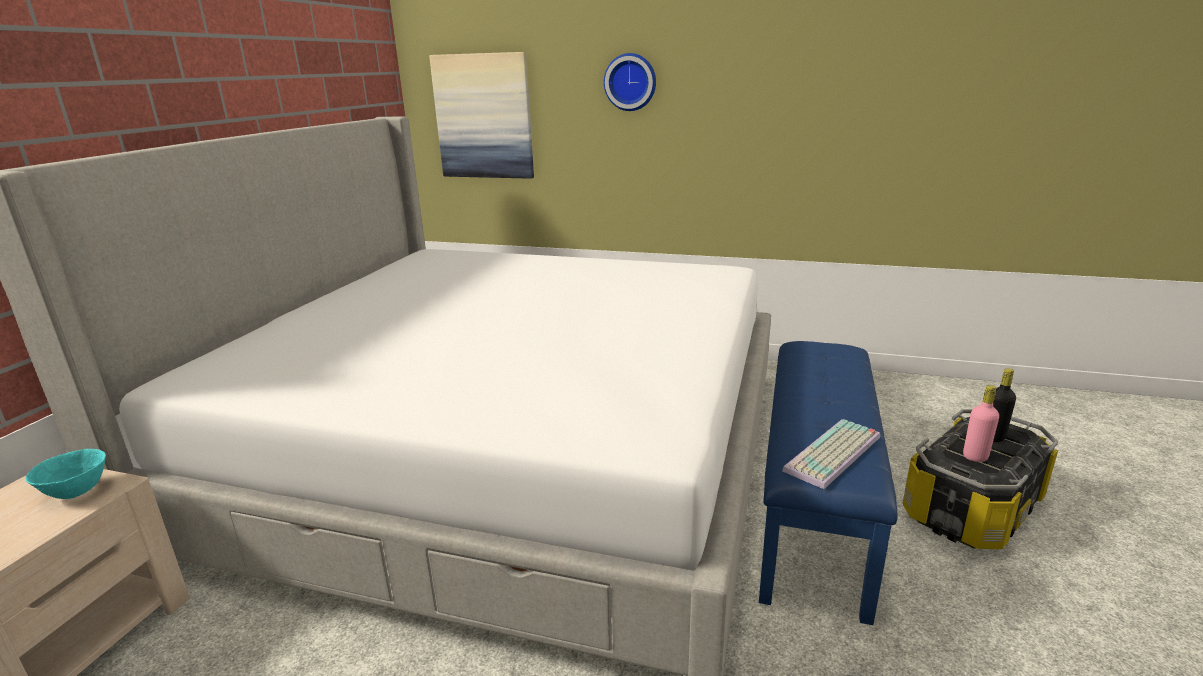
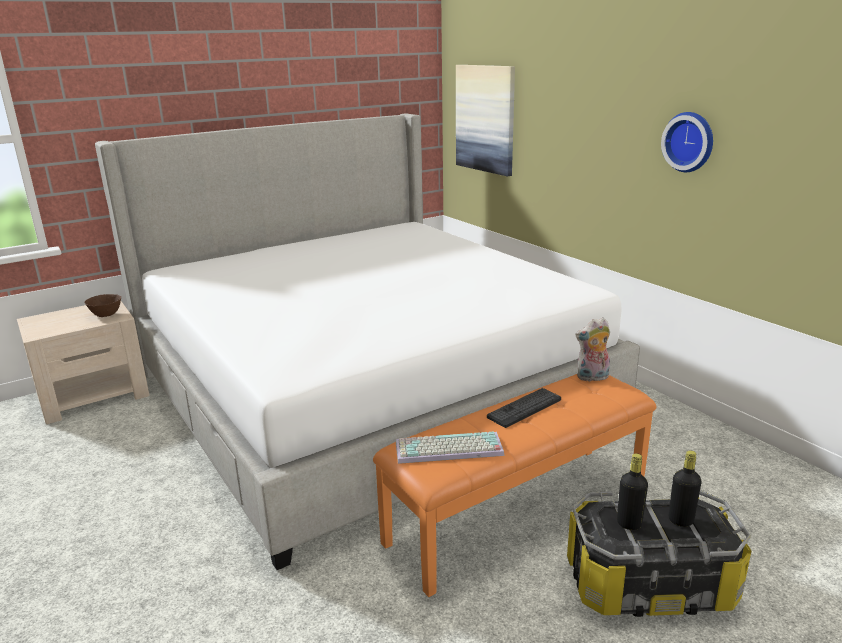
camera: 40 degrees right, 0 degrees up
(76, 492) = (106, 315): turquoise bowl -> brown bowl
(630, 82) = (583, 99): wall clock -> wall clock (690, 141)
(805, 347) = (592, 377): none -> plush toy
(812, 391) = (524, 408): none -> keyboard
(812, 503) = (518, 511): blue bench -> orange bench
(975, 457) = (629, 523): pink bottle -> black bottle

